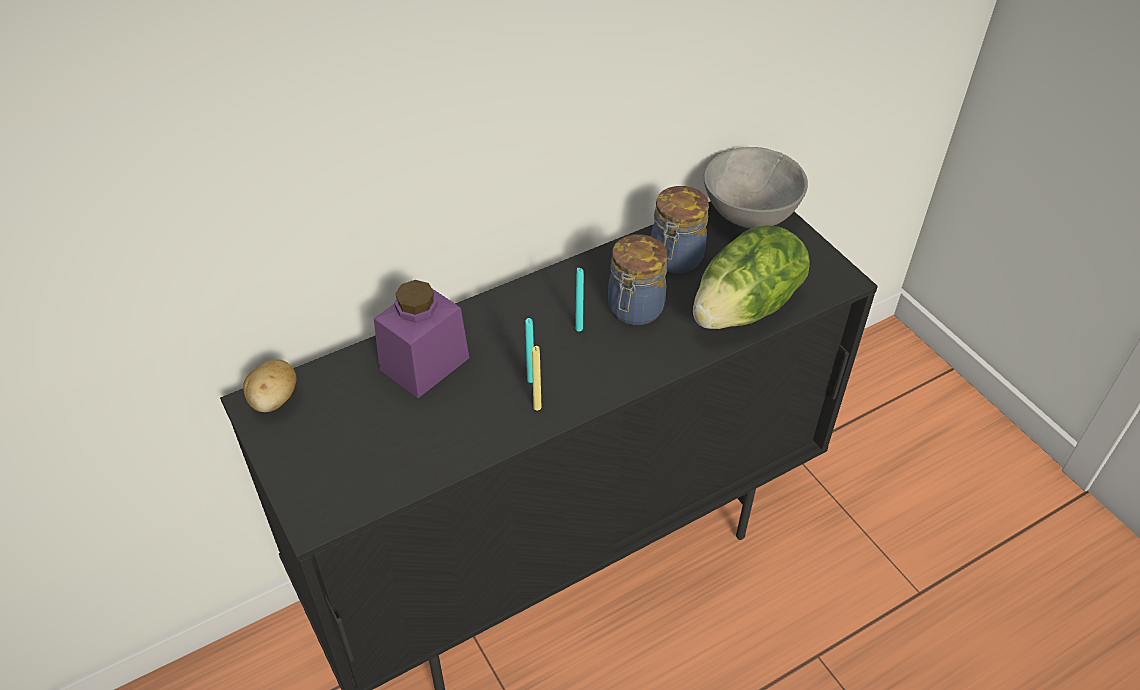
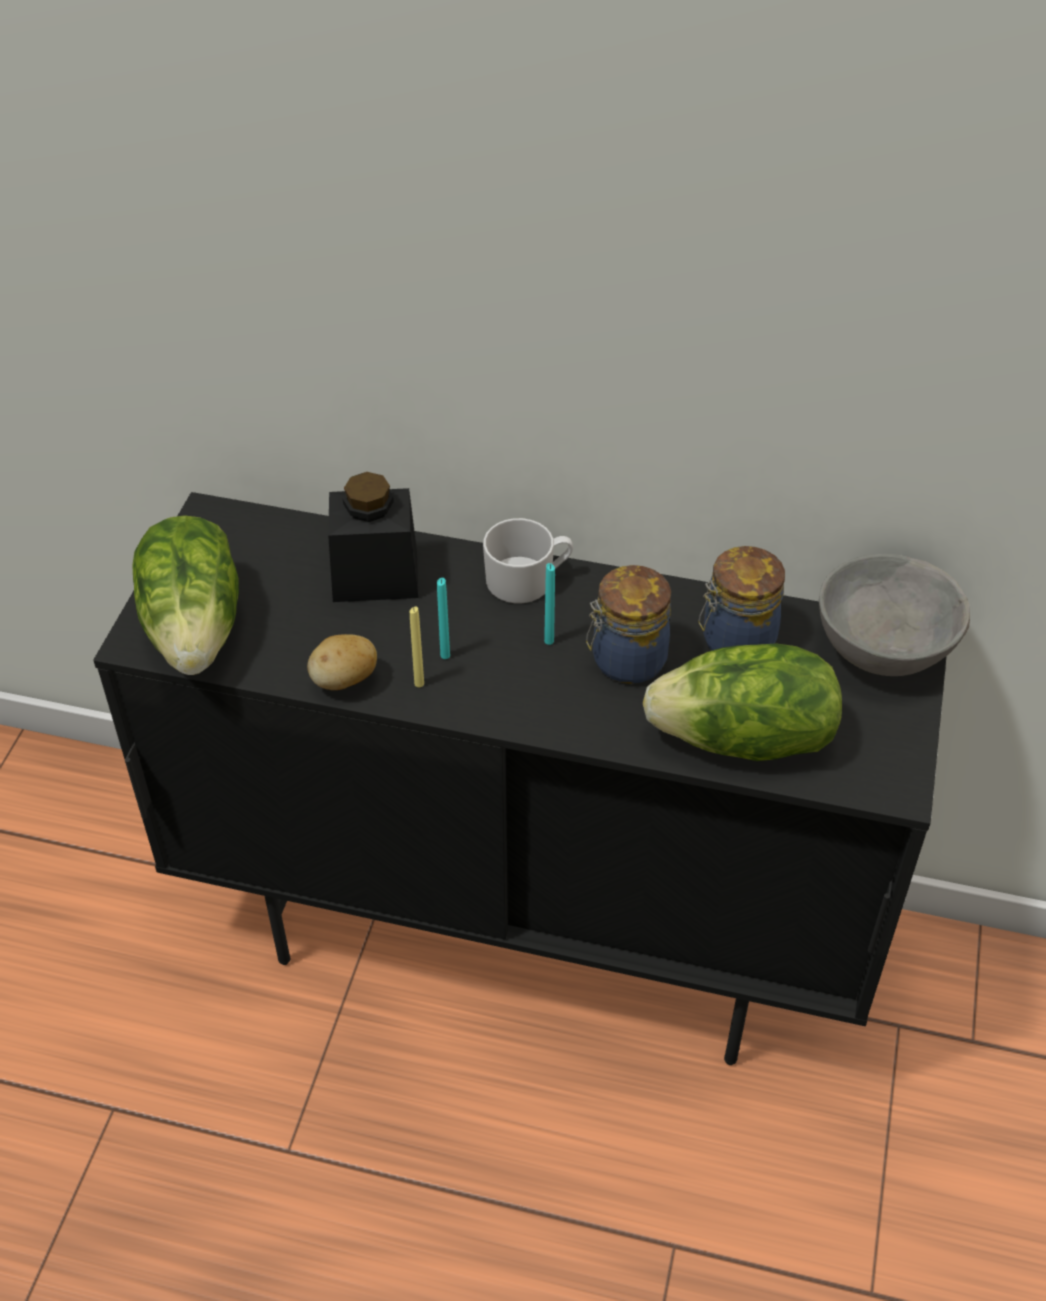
camera: 45 degrees right, 0 degrees up
(274, 400) = (224, 523): potato -> potato (344, 680)
(345, 479) = (197, 627): none -> lettuce
(424, 363) = (375, 576): purple jar -> black jar
(521, 302) = (528, 579): none -> white mug

